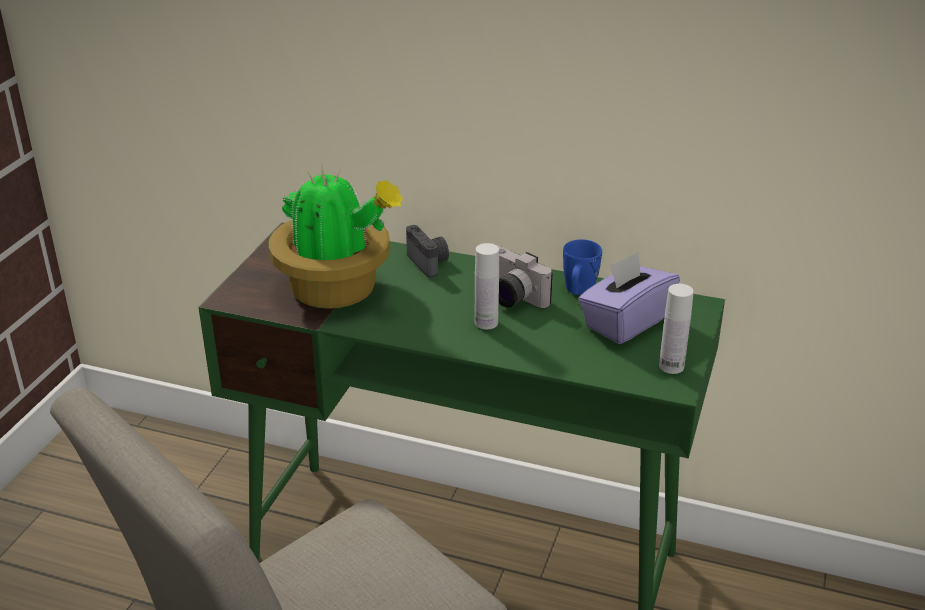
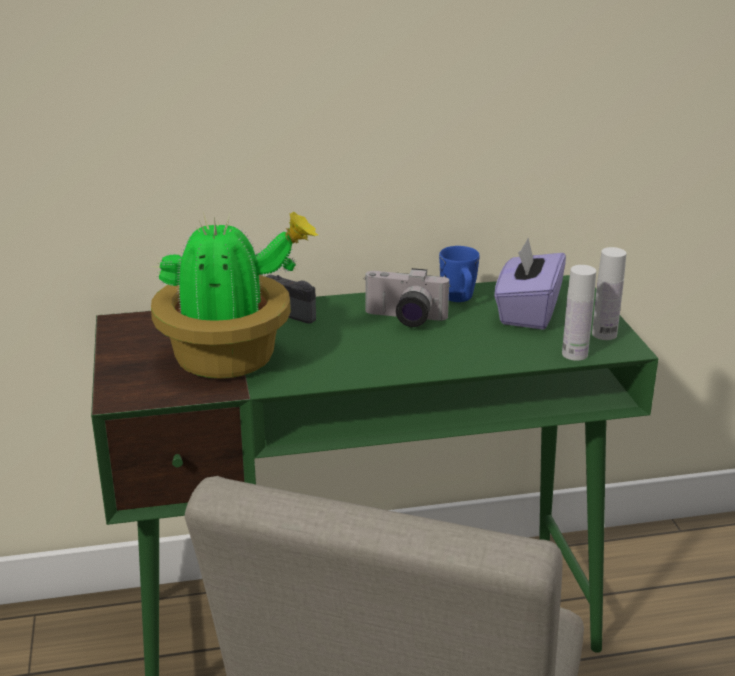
camera: 30 degrees left, 5 degrees down
(486, 322) = (408, 345): white bottle -> white bottle (574, 354)

